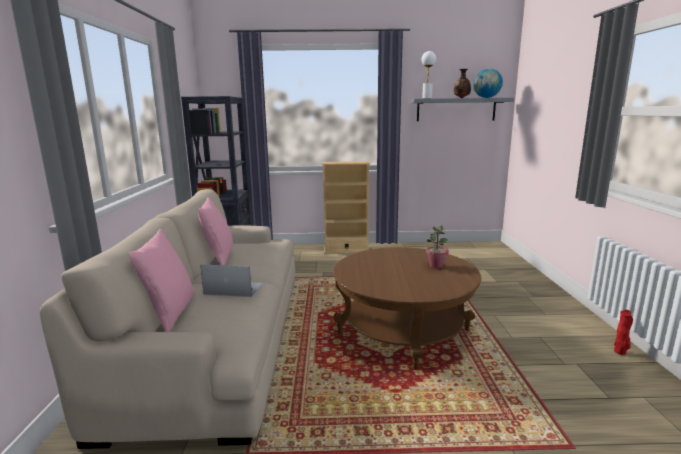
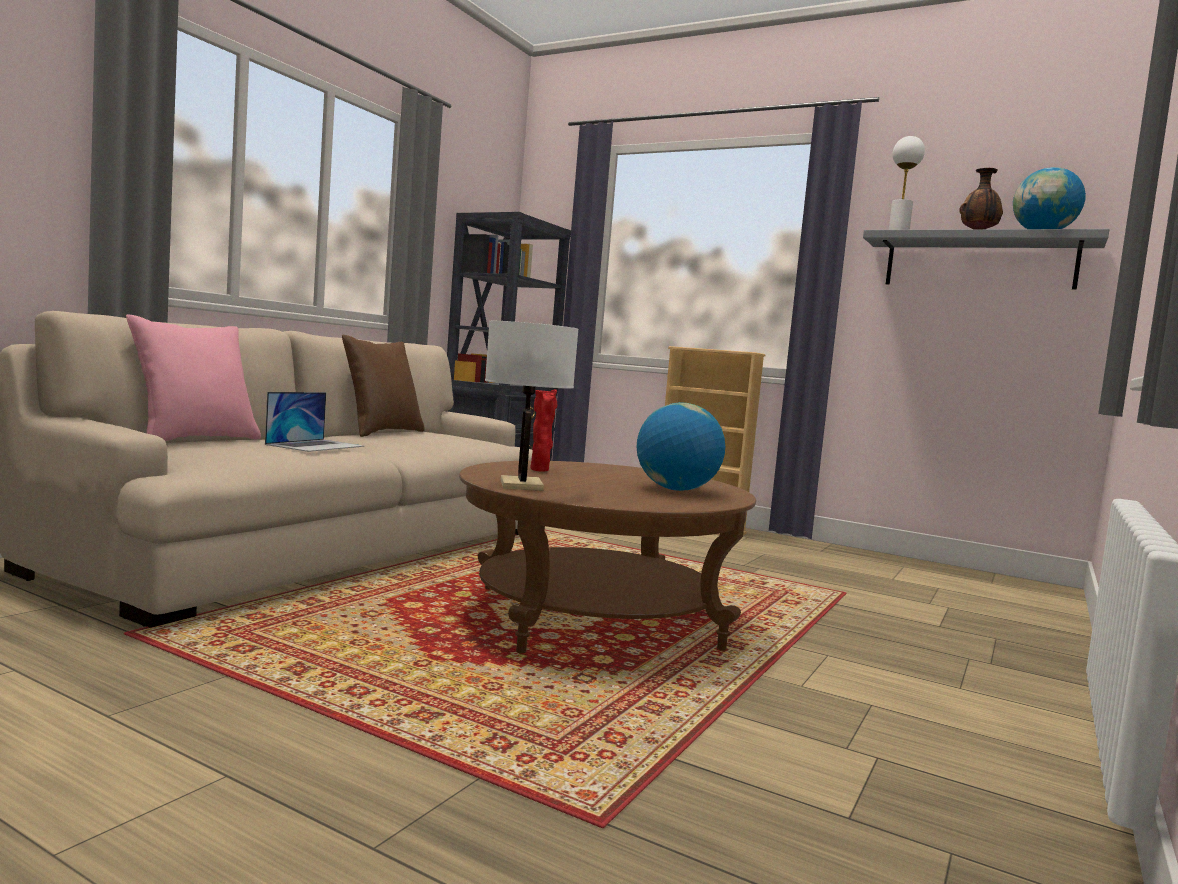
camera: 30 degrees right, 10 degrees down
(219, 256) = (382, 432): pink pillow -> brown pillow
(233, 288) = (316, 445): laptop -> laptop turned 75 degrees clockwise
(396, 291) = (521, 485): none -> white table lamp
(436, 265) = (676, 490): potted plant -> globe
(620, 352) = (1047, 786): red vase -> red vase (540, 470)

